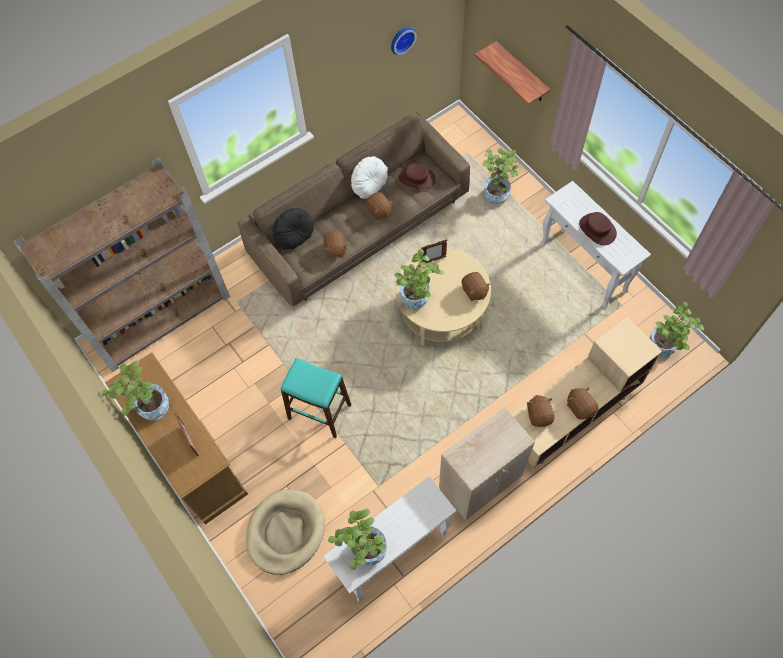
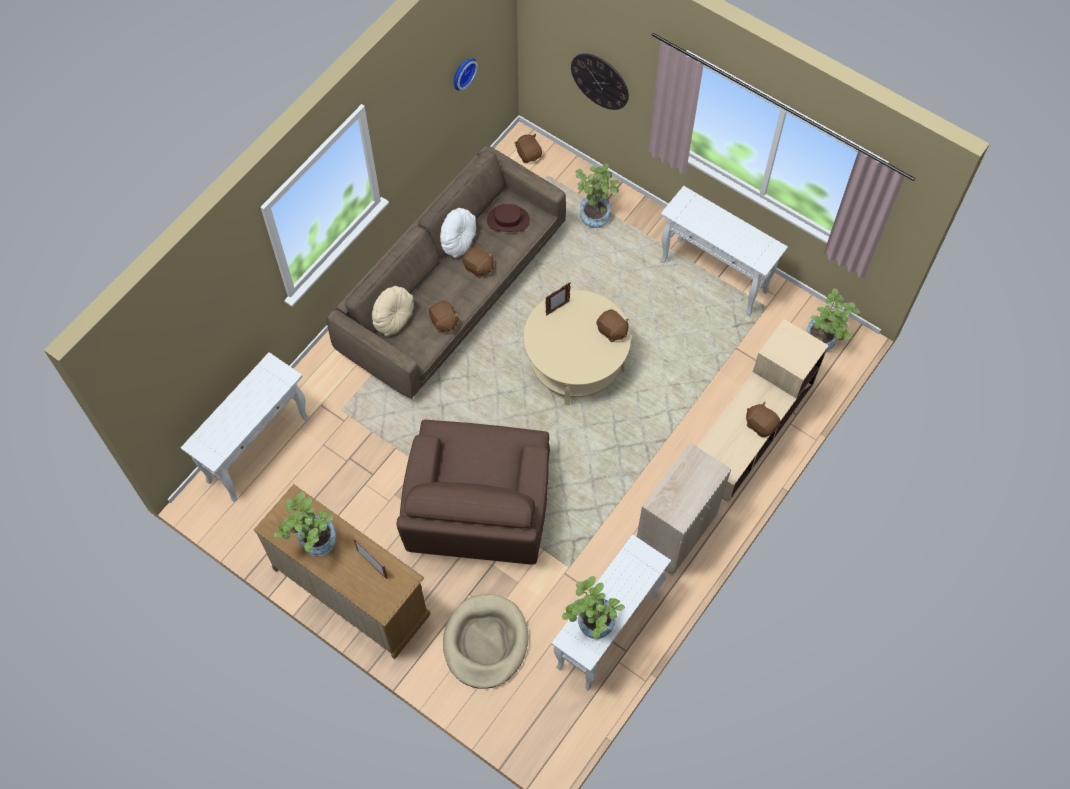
camera: 20 degrees left, 0 degrees up
(161, 317) = (259, 449): brown bookcase -> white console table
(295, 239) = (394, 321): black pillow -> beige pillow
(319, 412) = (478, 506): turquoise stool -> brown armchair
(417, 300) = (554, 356): potted plant -> none
(521, 73) = (600, 81): shelf -> wall clock
(539, 415) = (722, 443): brown plush toy -> brown plush toy (528, 154)
(597, 229) = (725, 233): brown hat -> none

